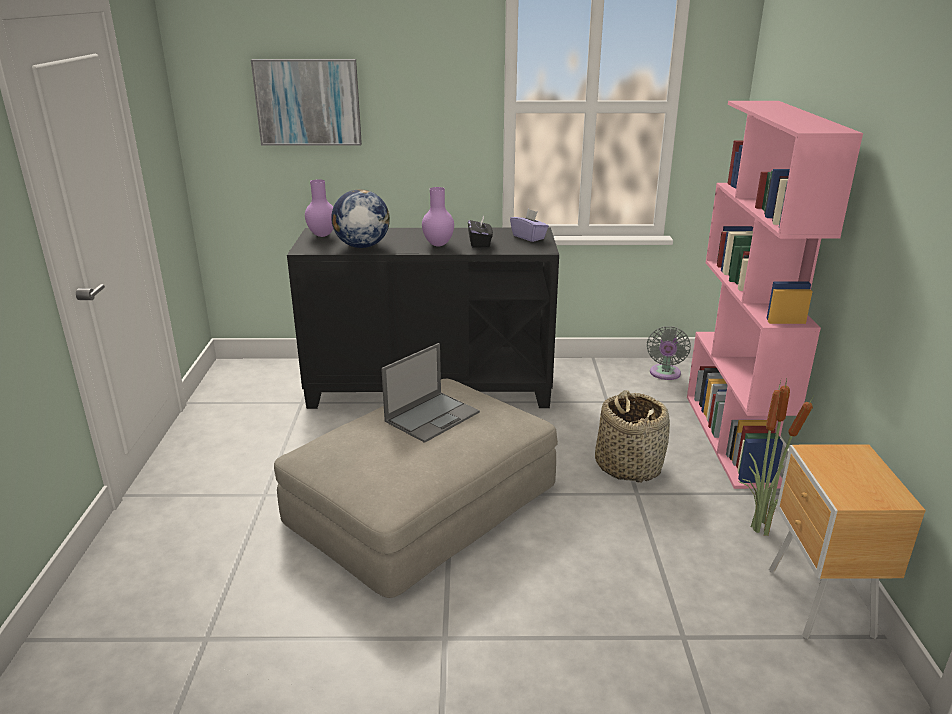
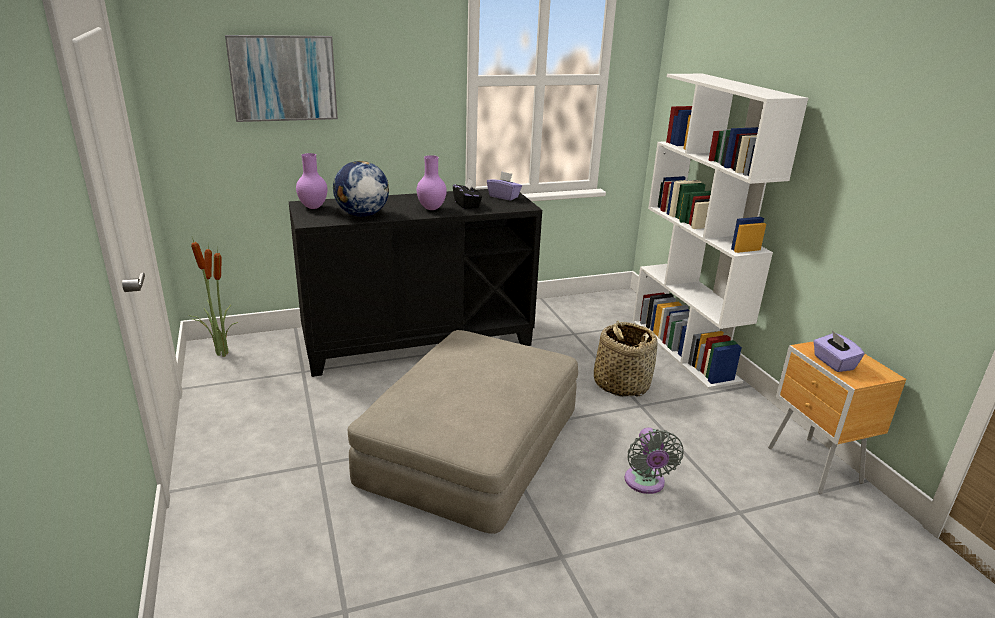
camera: 20 degrees left, 0 degrees up
(432, 416) = (477, 364): laptop -> none
(664, 374) = (605, 305): grey fan -> grey fan (645, 483)
(732, 439) = (684, 350): pink bookcase -> white bookcase
(758, 529) = (742, 417): potted plant -> potted plant (221, 353)
(833, 474) = (833, 363): none -> purple tissue box

